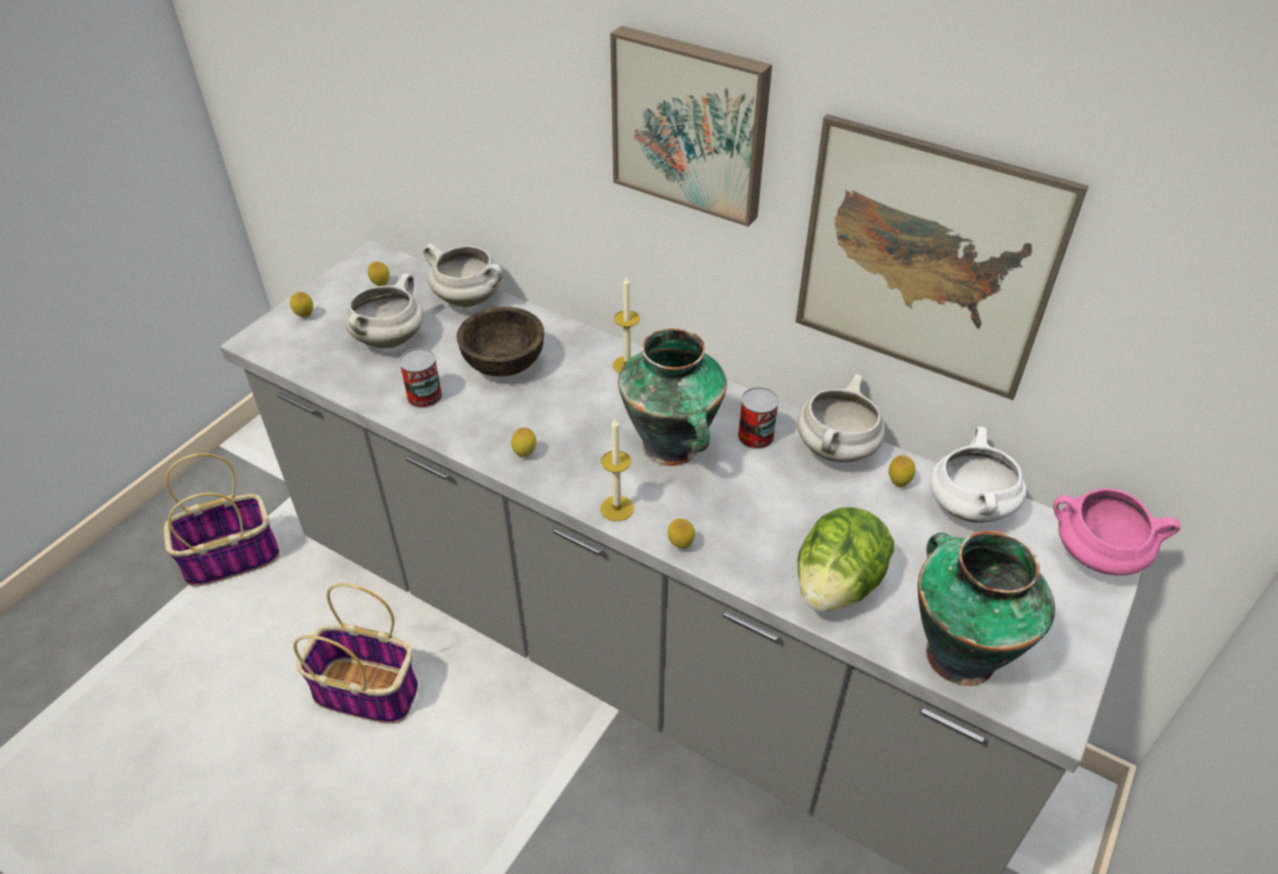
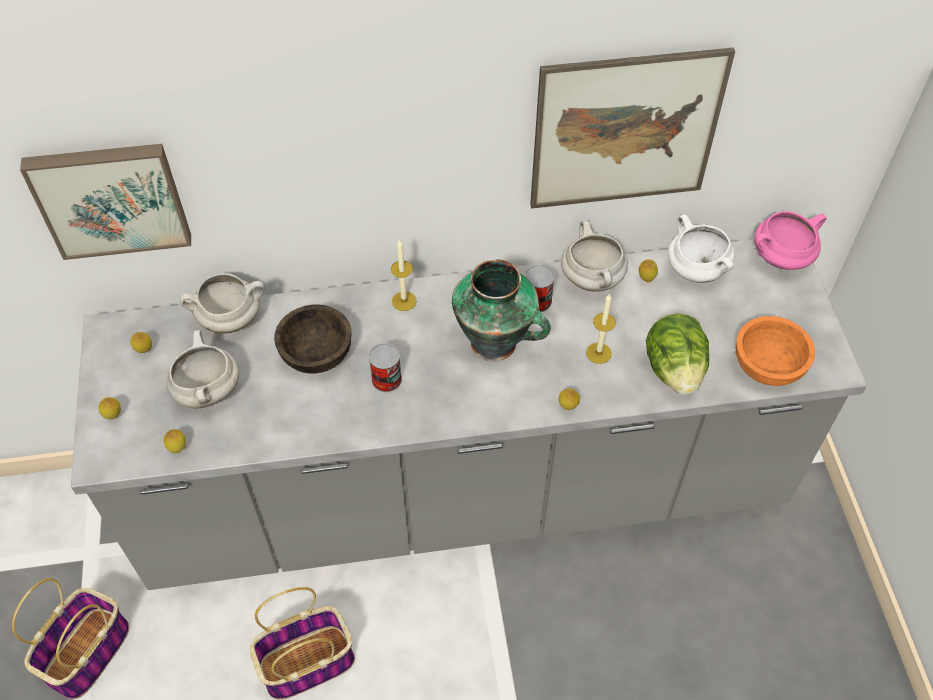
camera: 40 degrees left, 10 degrees up
(424, 396) = (288, 417): can -> can (386, 379)
(525, 454) = (408, 413): lemon -> lemon (178, 448)
(617, 508) = (505, 409): candle -> candle (598, 353)
(691, 124) = (423, 109): picture -> picture (111, 198)
(958, 652) = (766, 366): vase -> orange bowl

